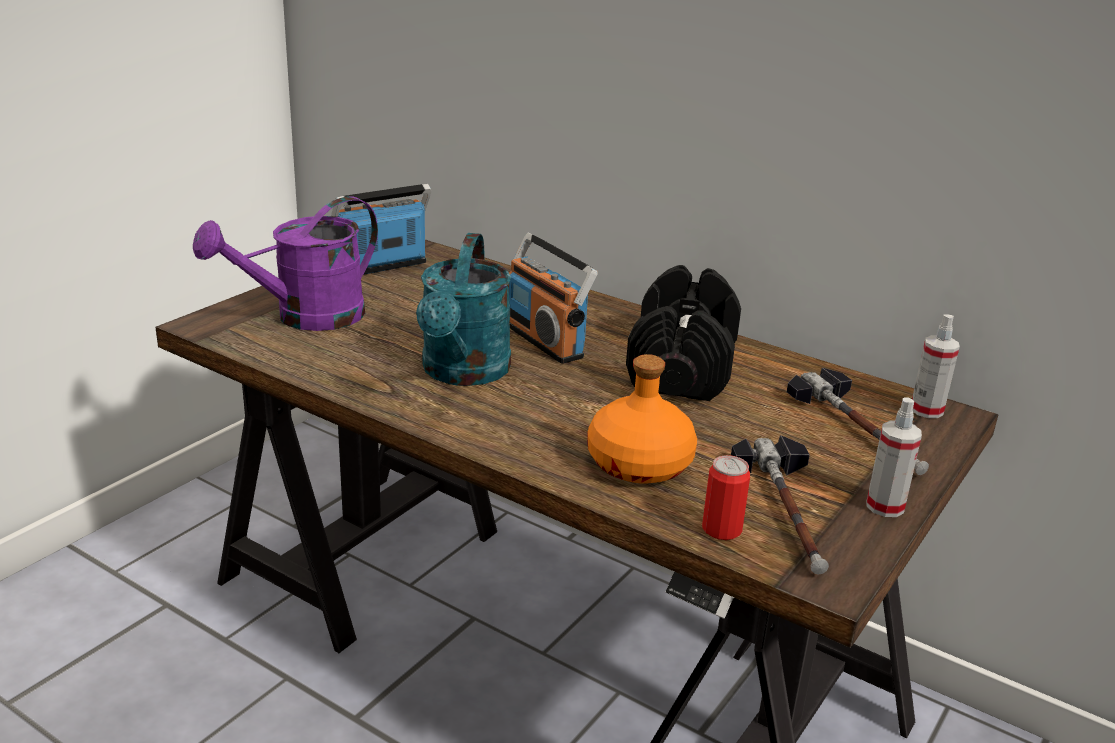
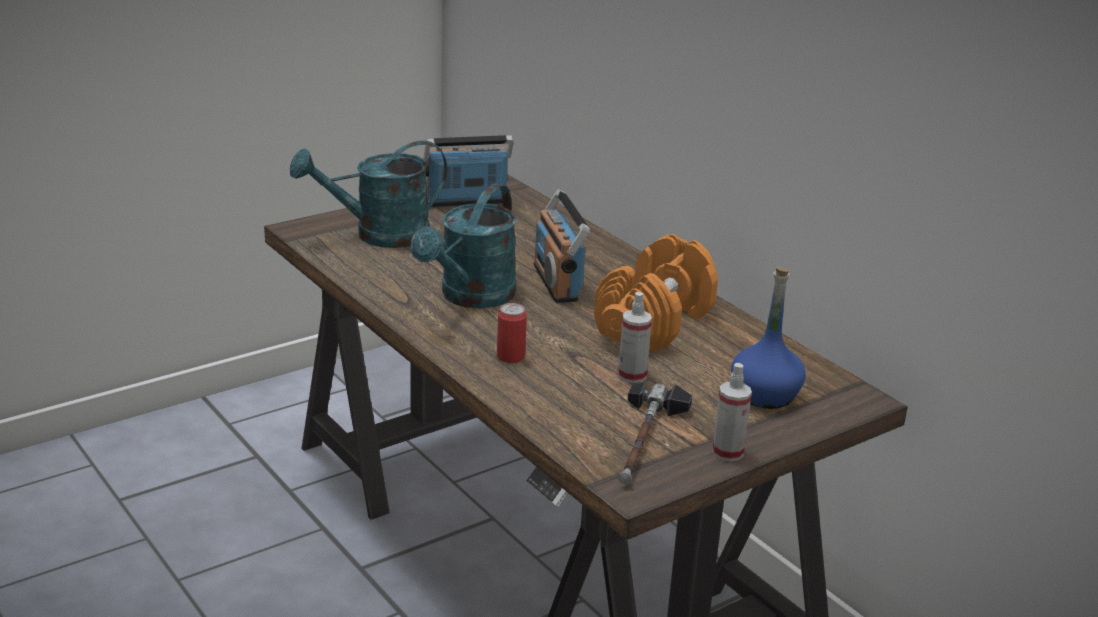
camera: 20 degrees right, 0 degrees up
(306, 318) = (379, 235): purple watering can -> turquoise watering can
(638, 464) = (555, 387): orange bottle -> none
(682, 368) = (654, 322): black dumbbell -> orange dumbbell
(721, 529) = (580, 442): can -> can (510, 357)
(860, 429) = (765, 395): hammer -> blue bottle
(926, 410) = (841, 391): spray bottle -> spray bottle (632, 375)

